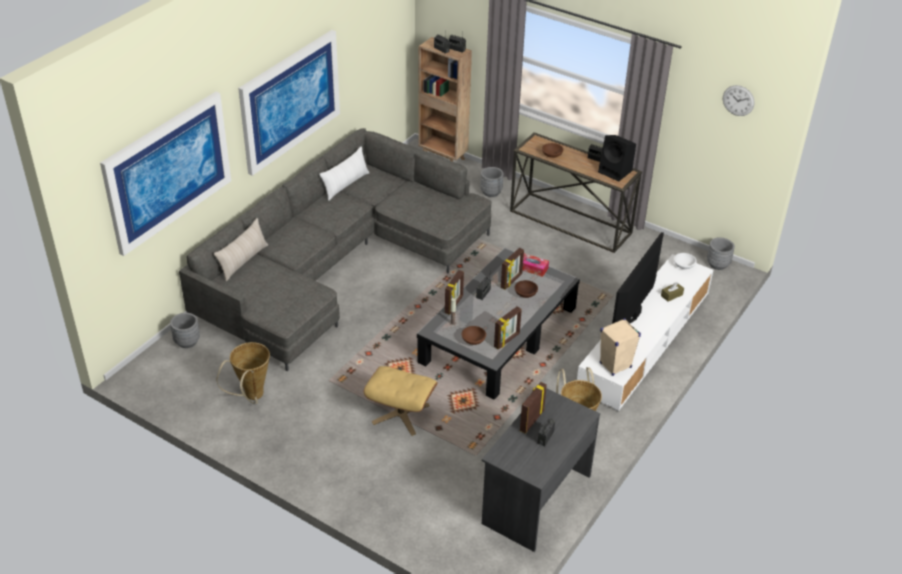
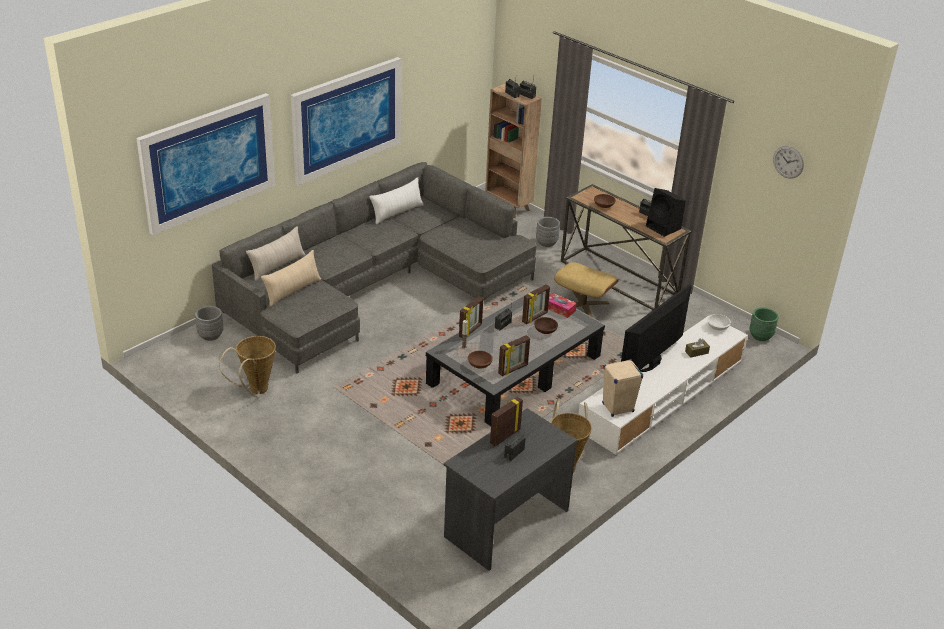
camera: 10 degrees right, 5 degrees down
(267, 287) = (292, 291): none -> beige pillow
(400, 414) = (394, 427): beige ottoman -> beige ottoman (583, 306)
(717, 264) = (760, 336): grey planter -> green planter

